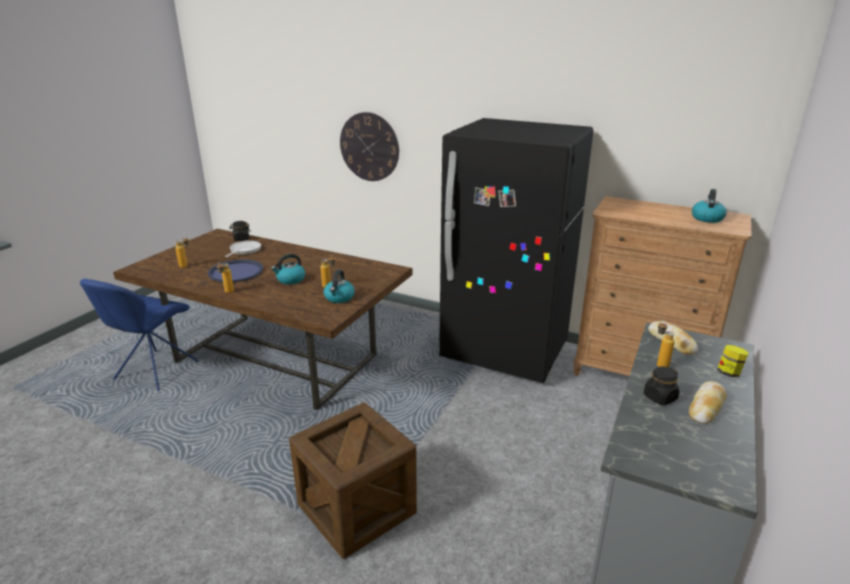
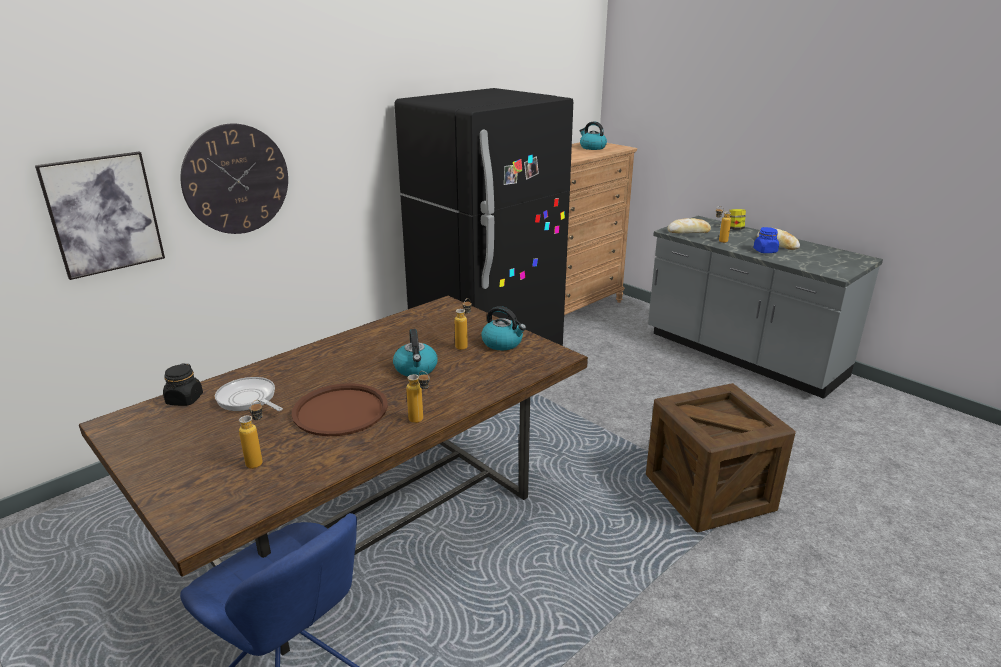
camera: 70 degrees left, 0 degrees up
(236, 272) = (340, 411): blue tray -> brown tray
(306, 146) = (103, 214): none -> picture
(659, 397) = (765, 251): black jar -> blue jar

